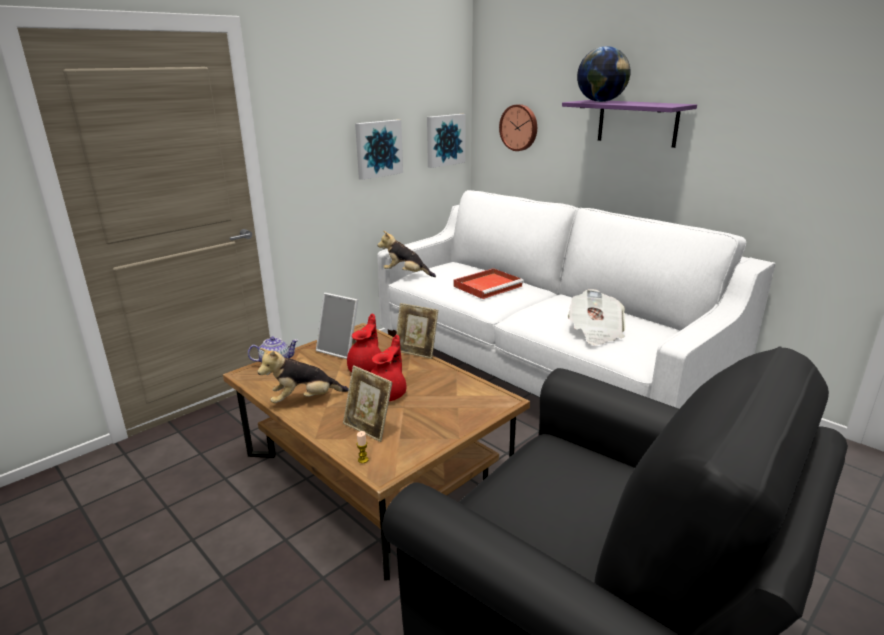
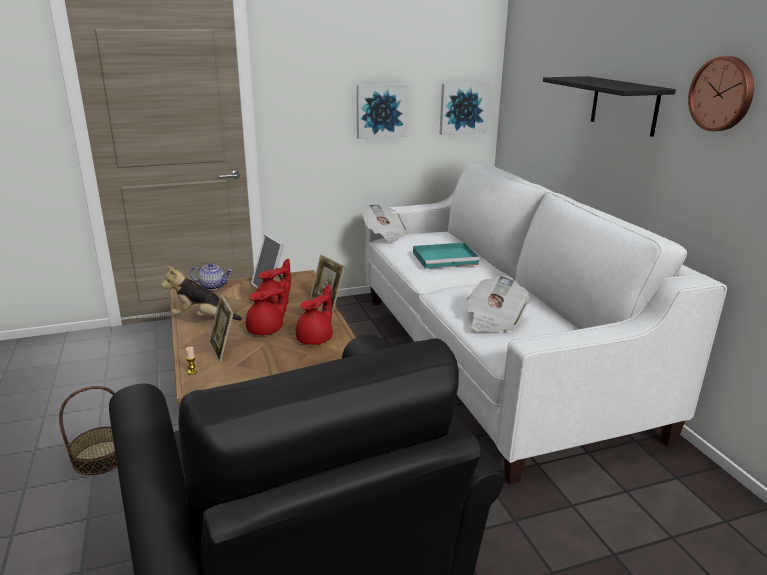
camera: 25 degrees right, 0 degrees up
(247, 597) = (101, 457): none -> basket
(406, 274) = (385, 234): plush toy -> newspaper
(447, 390) = (316, 338): none -> red teapot
(488, 286) = (446, 258): red tray -> turquoise tray
(519, 127) = (533, 101): wall clock -> wall clock (722, 94)
(600, 102) = (582, 79): globe -> none
(637, 123) = (624, 105): purple shelf -> black shelf

